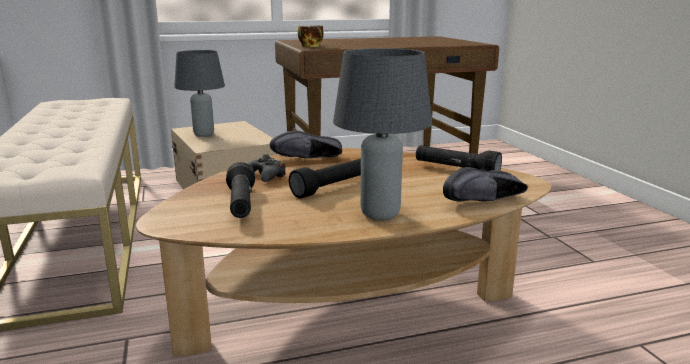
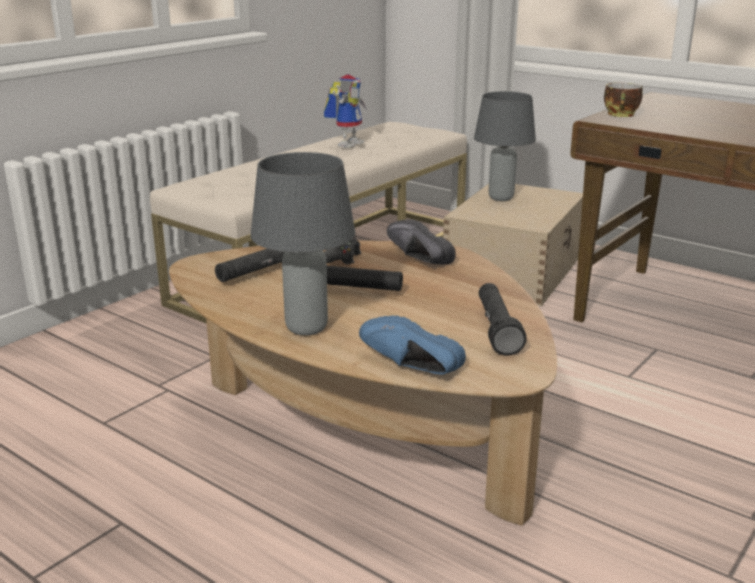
camera: 55 degrees right, 5 degrees up
(55, 117) = (347, 143): none -> toy robot
(486, 202) = (408, 367): black shoe -> blue shoe

